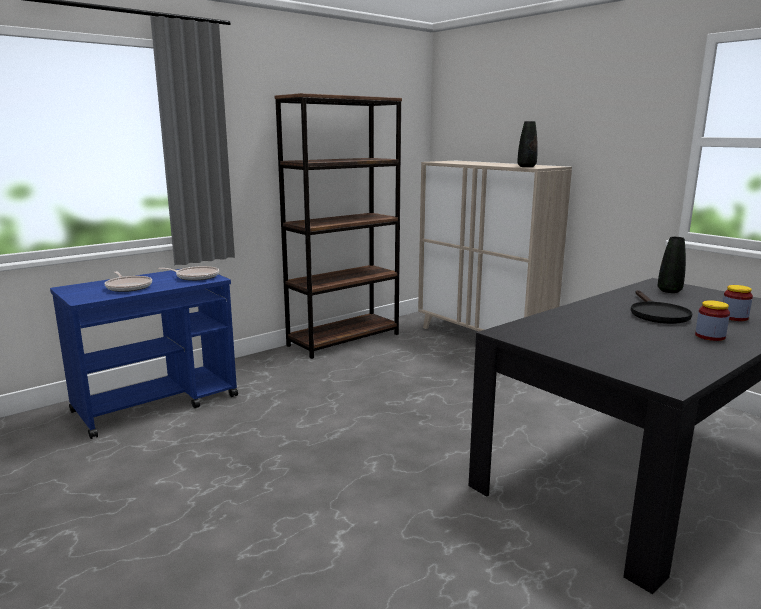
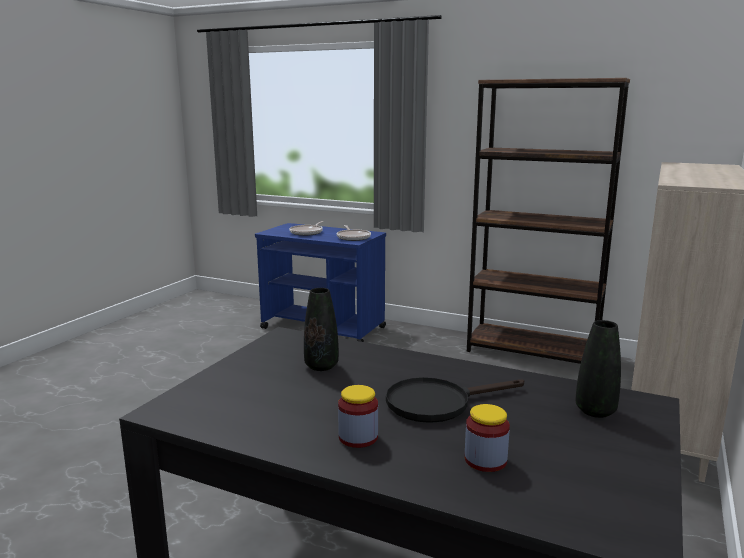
camera: 65 degrees right, 0 degrees up
(526, 167) = (679, 181): black vase -> black vase (321, 366)

